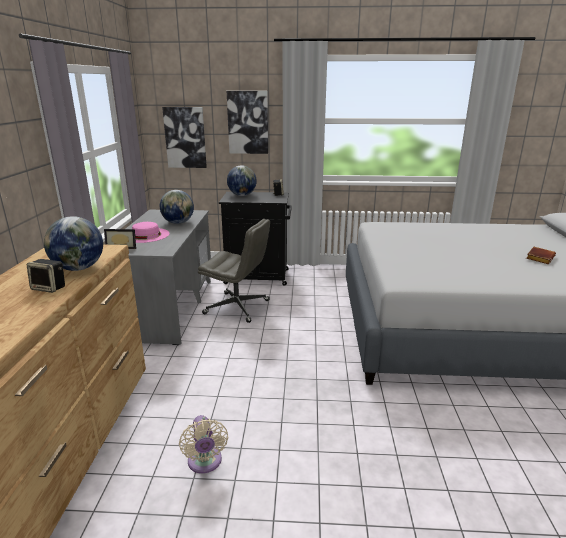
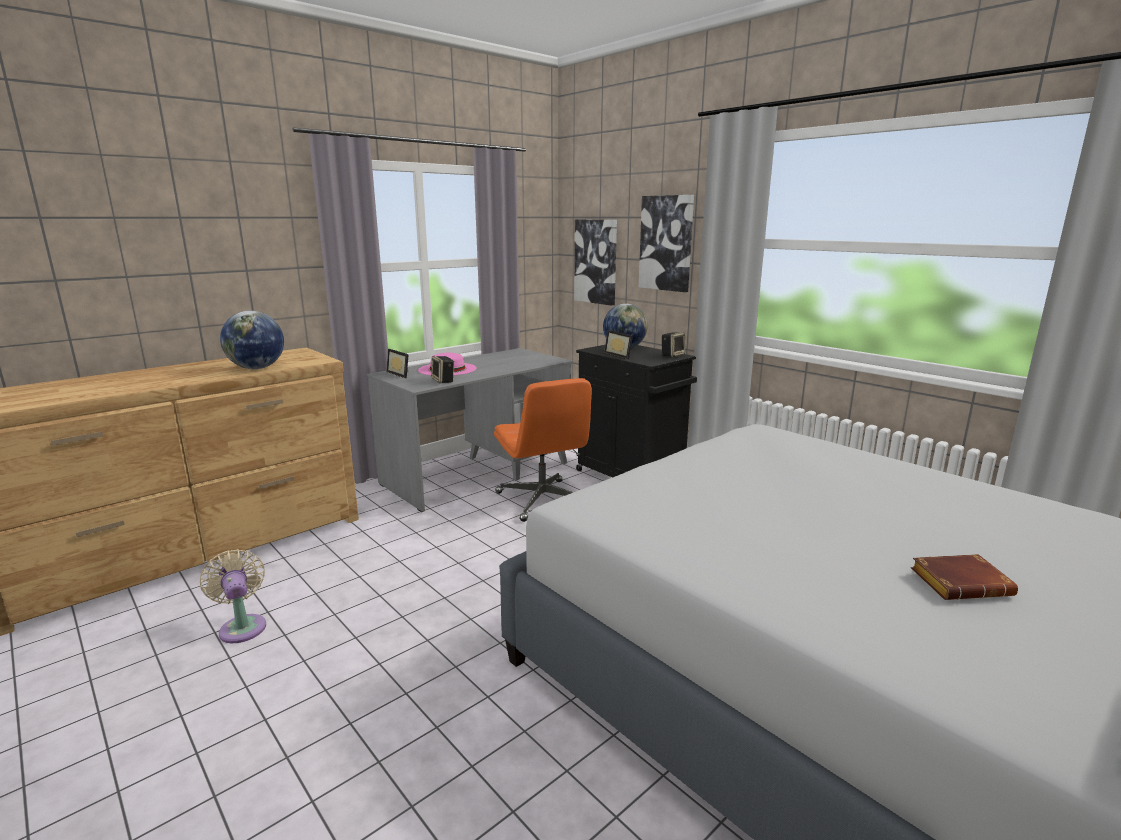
camera: 45 degrees right, 5 degrees down
(50, 288) = (200, 375): speaker -> speaker (443, 381)
(178, 223) = (507, 365): globe -> none
(205, 463) = (242, 626): beige fan -> beige fan turned 120 degrees clockwise
(238, 307) = (543, 500): grey office chair -> orange office chair
(253, 200) = (620, 355): none -> picture frame

